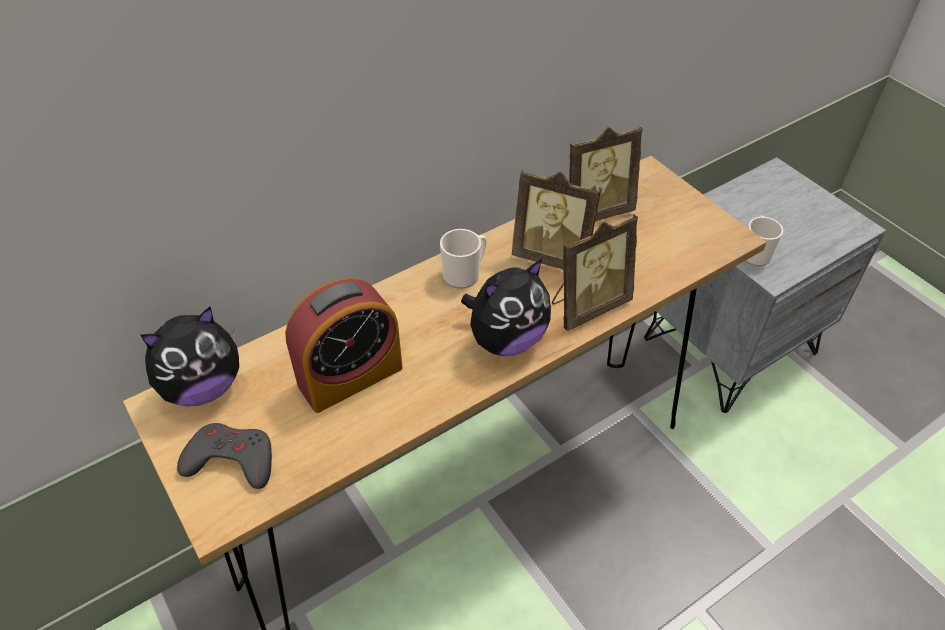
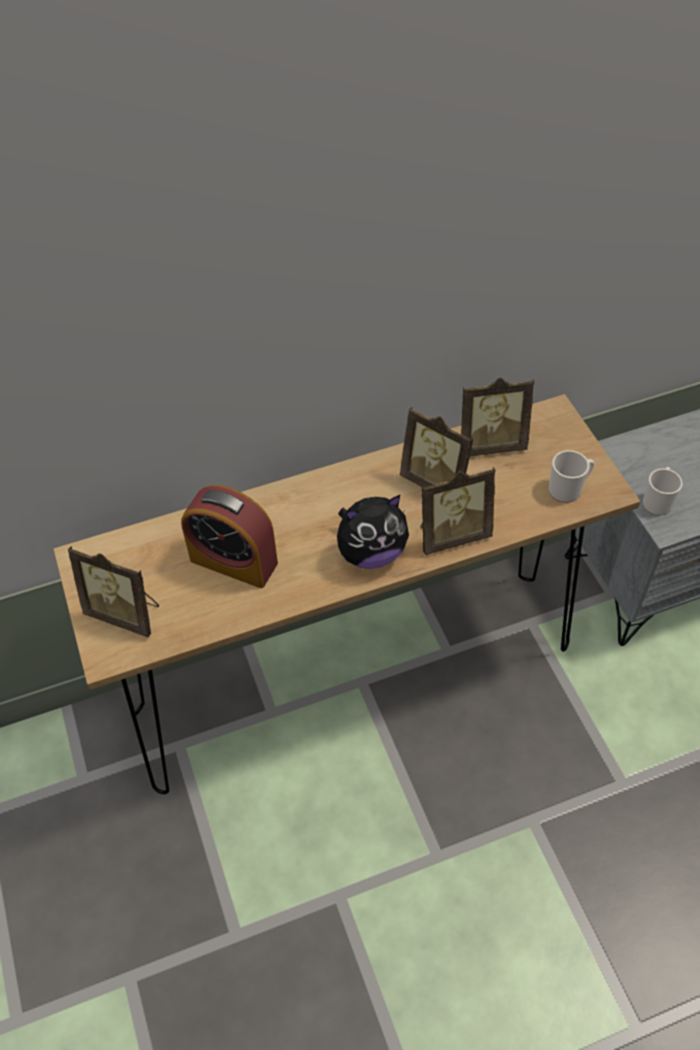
camera: 15 degrees right, 5 degrees up
(203, 387) = (116, 548): plush toy -> none
(231, 460) = (125, 613): grey game controller -> picture frame
(350, 376) = (234, 561): alarm clock -> alarm clock turned 45 degrees clockwise
(464, 274) = (354, 486): mug -> mug (568, 489)

